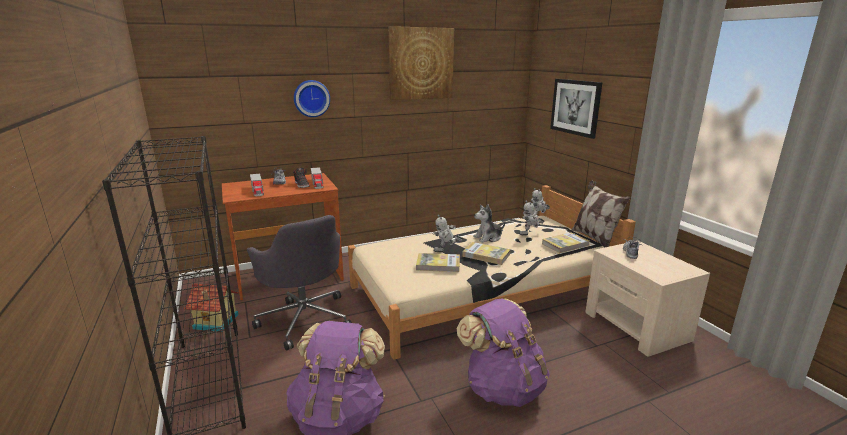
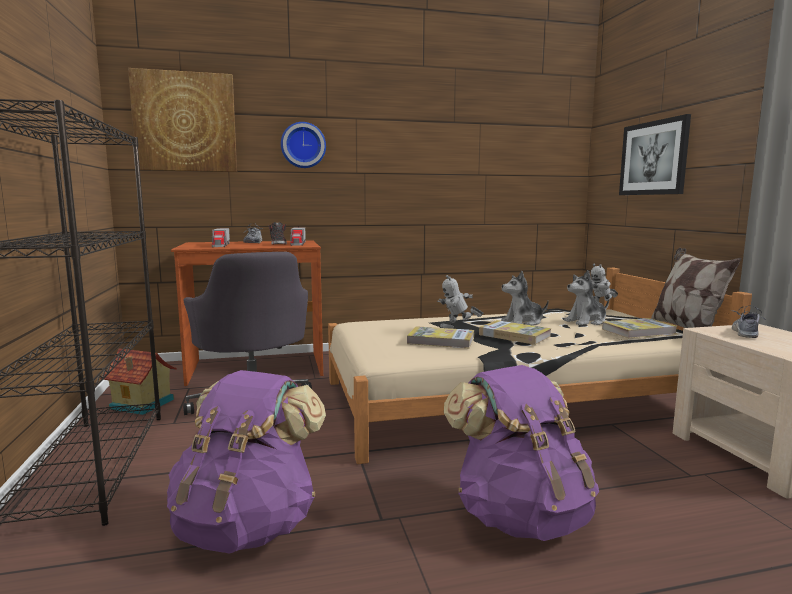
camera: 10 degrees right, 10 degrees down
(421, 63) = (444, 110): picture -> picture (185, 122)
(530, 234) = (586, 321): toy robot -> plush toy

